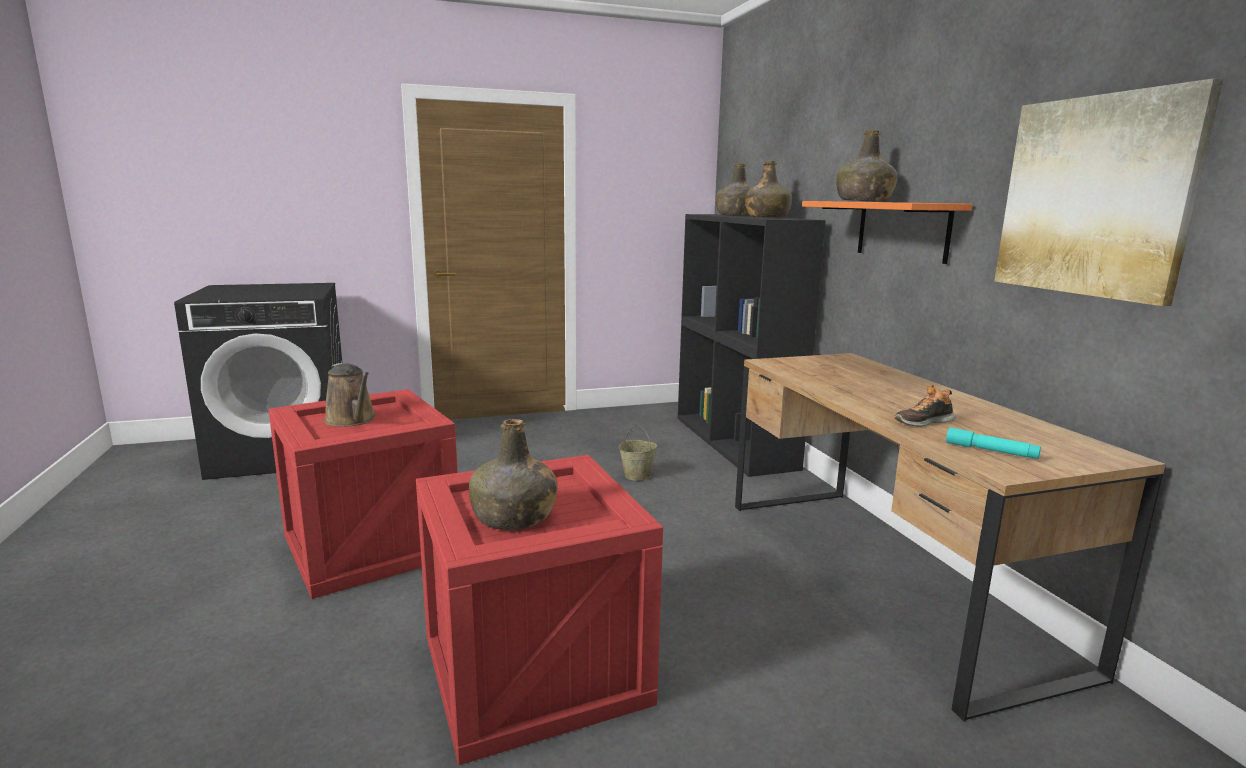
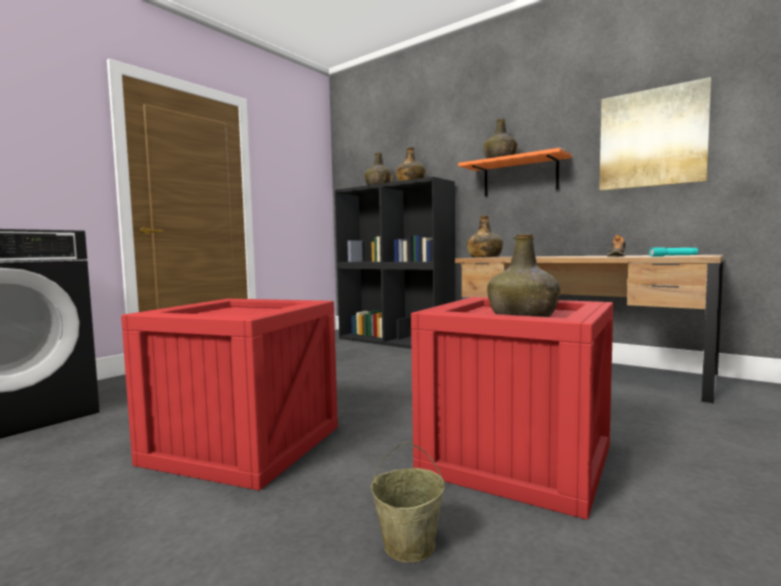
camera: 35 degrees left, 10 degrees down
(352, 420) = (227, 314): brown watering can -> none
(638, 475) = (371, 364): beige bucket -> beige bucket (409, 545)
(797, 362) = (484, 257): none -> green bottle

